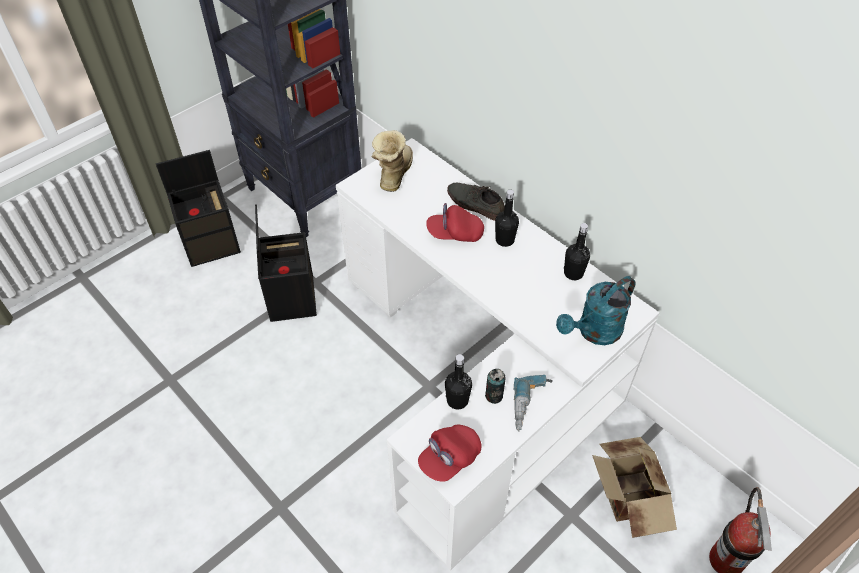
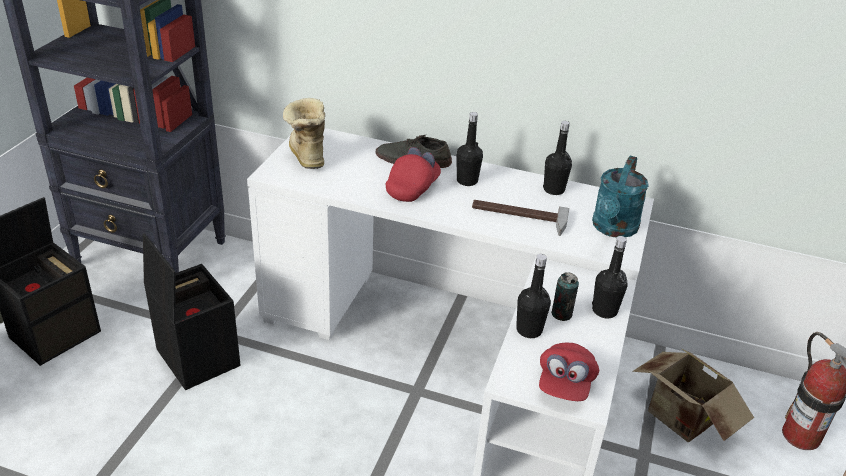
camera: 30 degrees left, 15 degrees down
(455, 233) = (413, 188): red cap -> red cap turned 150 degrees clockwise
(520, 292) = (518, 217): none -> hammer
(531, 406) = (604, 310): power drill -> black bottle

